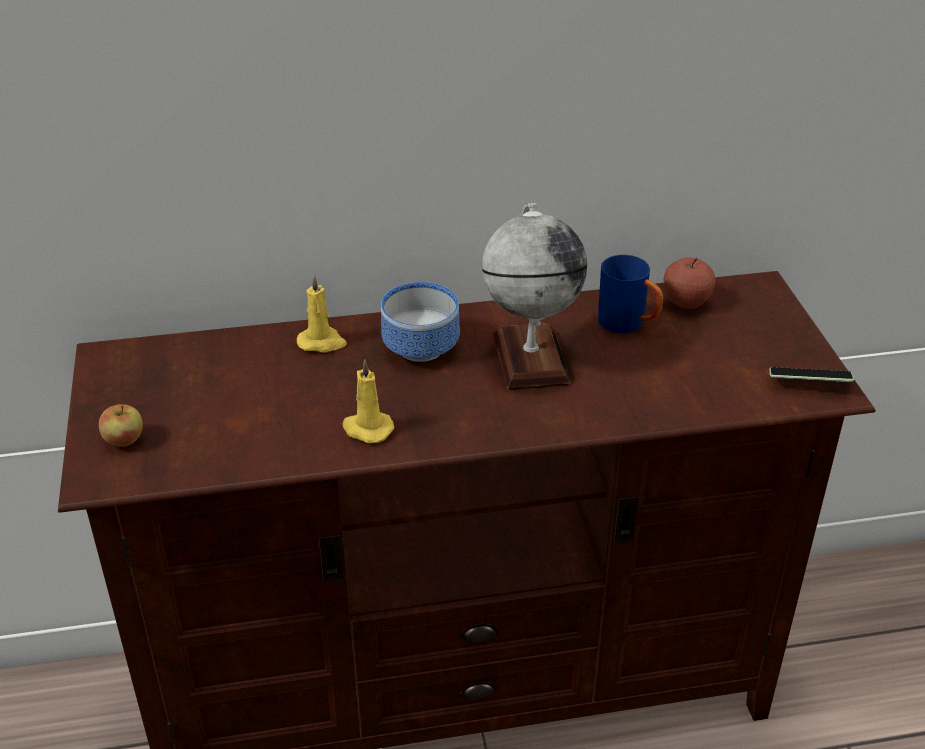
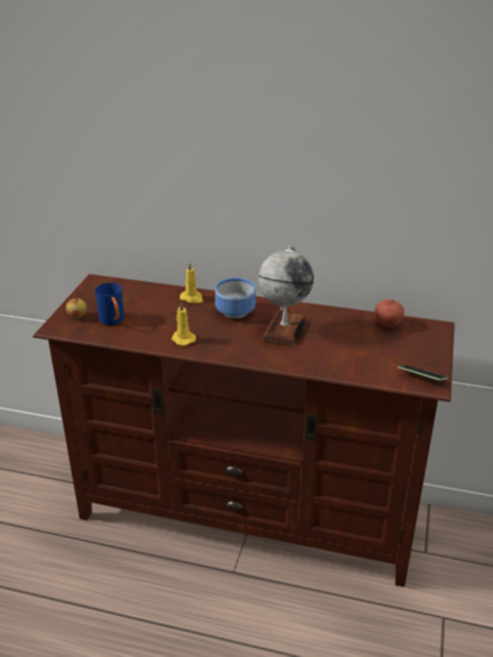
camera: 25 degrees right, 5 degrees down
(629, 324) = (348, 327): blue mug -> blue mug (113, 321)

